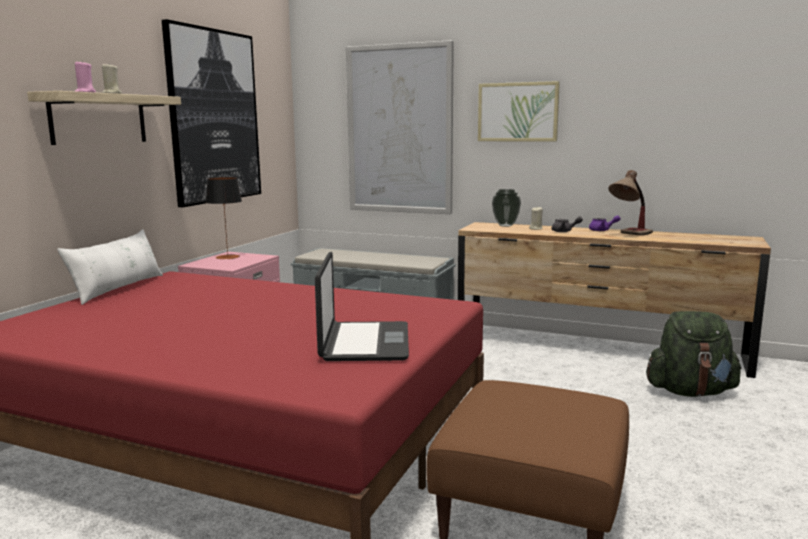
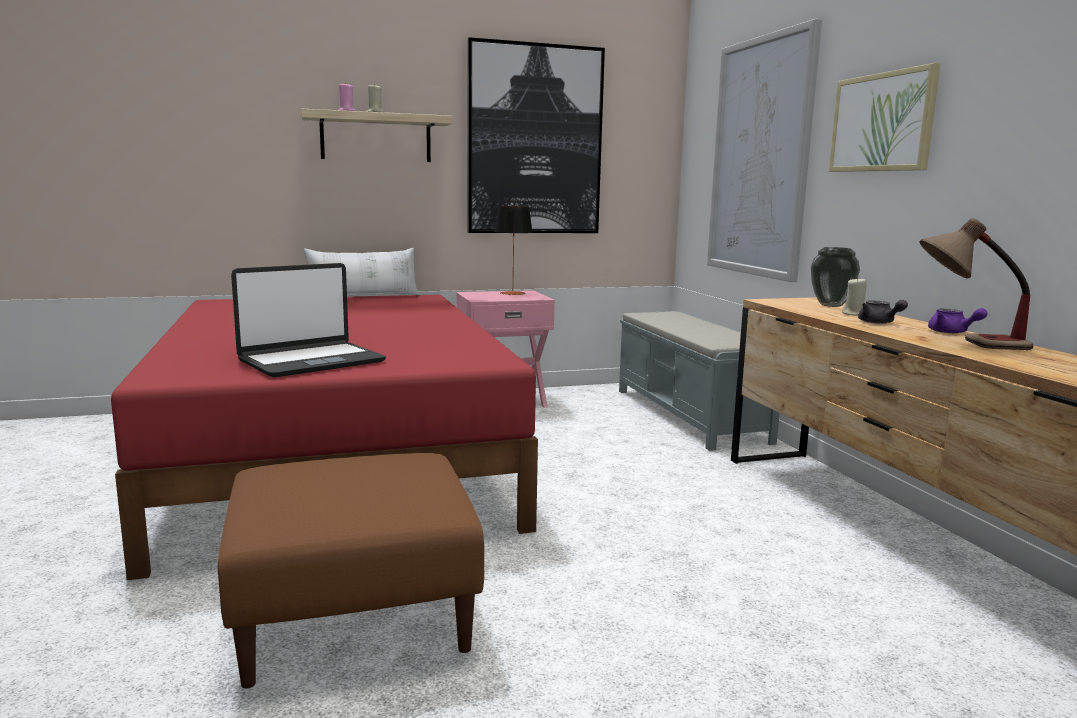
camera: 50 degrees right, 0 degrees up
(690, 392) = (897, 650): green backpack -> none

